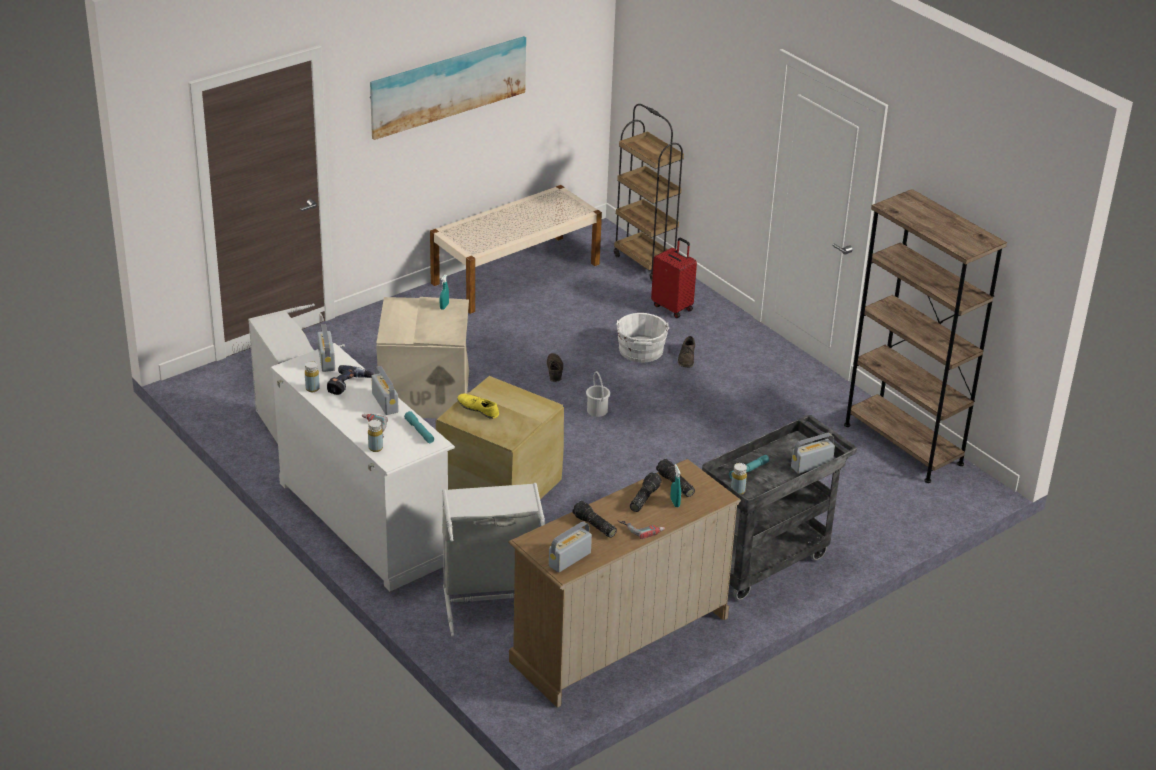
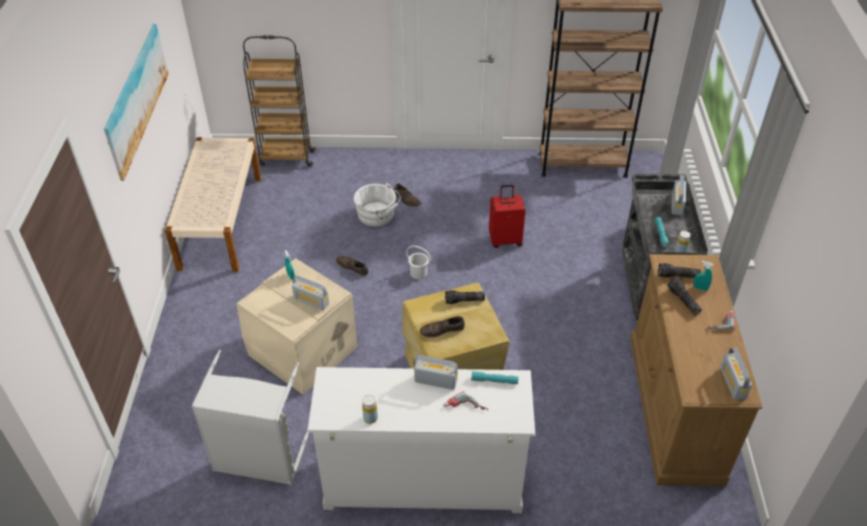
camera: 50 degrees left, 10 degrees up
(326, 360) = (338, 386): radio -> radio (311, 301)
(349, 385) = (389, 391): power drill -> none
(375, 448) = (494, 422): yellow bottle -> none
(478, 409) = (442, 330): yellow shoe -> brown shoe
(492, 600) = (580, 454): grey laundry basket -> none
(593, 526) = (698, 346): flashlight -> flashlight (464, 301)
(673, 307) = (347, 174): red suitcase -> red suitcase (505, 240)

